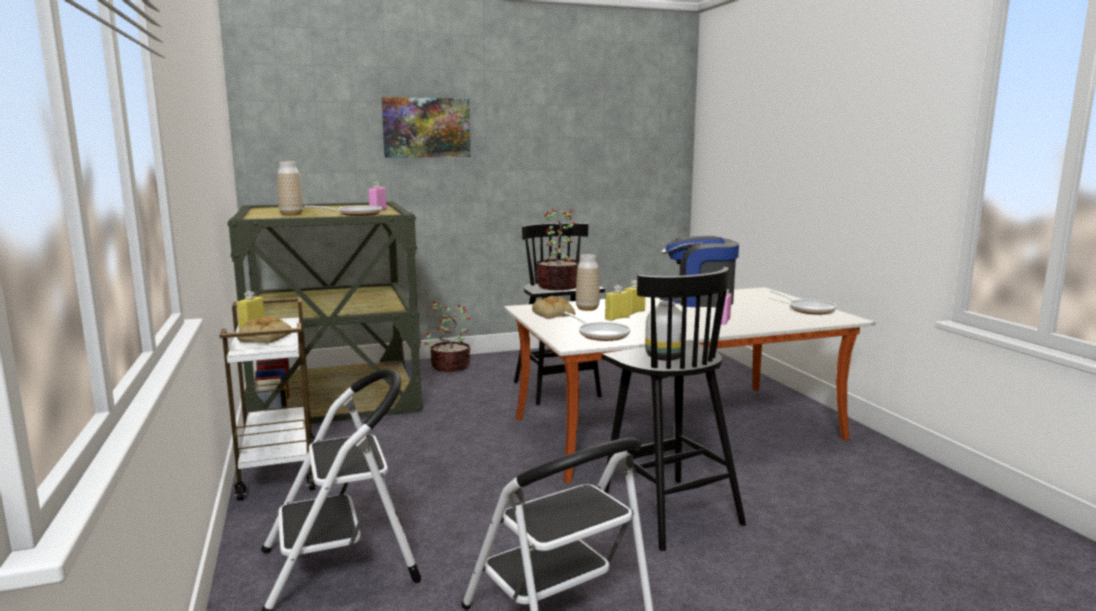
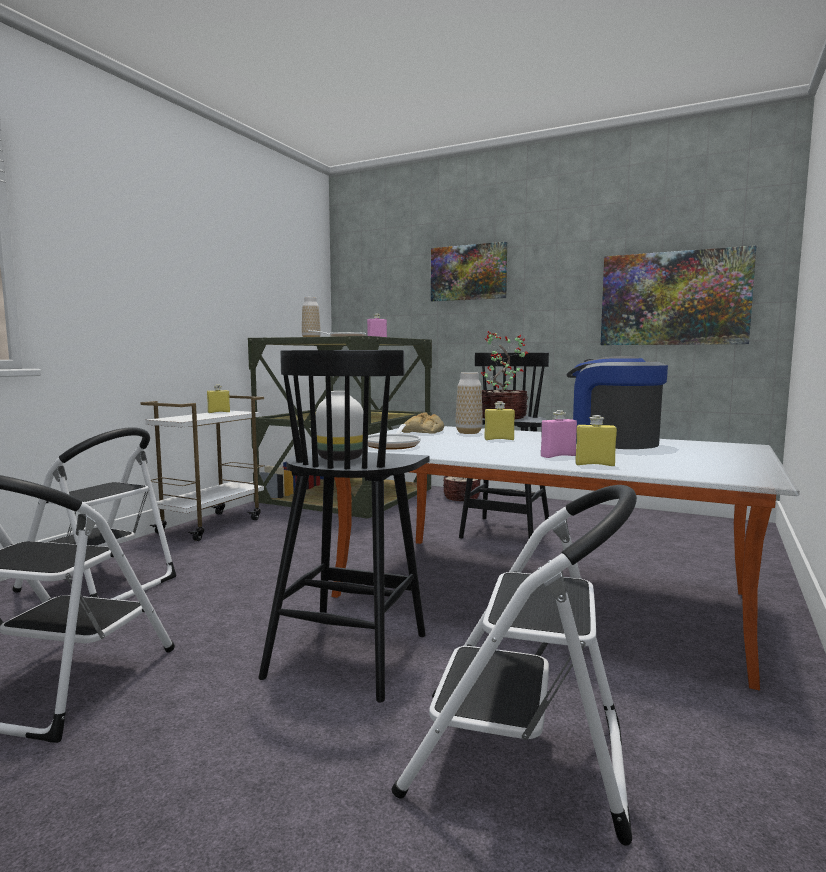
camera: 45 degrees right, 5 degrees down
(265, 337) = (198, 416): bread -> none
(615, 162) = (673, 298): none -> picture
(617, 318) = (462, 440): yellow bottle -> yellow bottle (594, 464)
(808, 309) = (733, 465): frying pan -> none
(847, 515) = (524, 762): none -> step ladder

